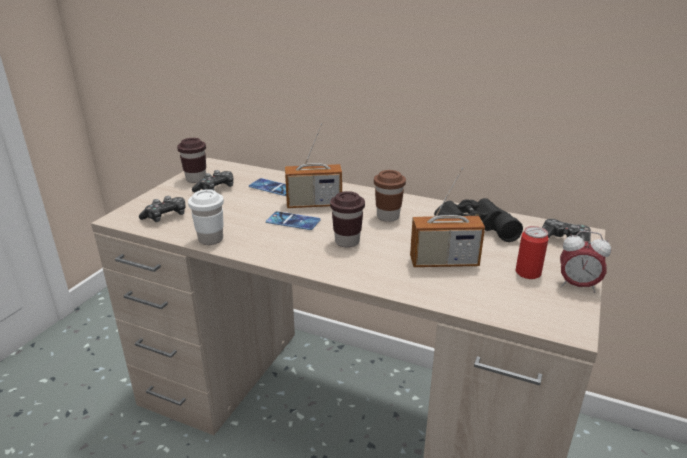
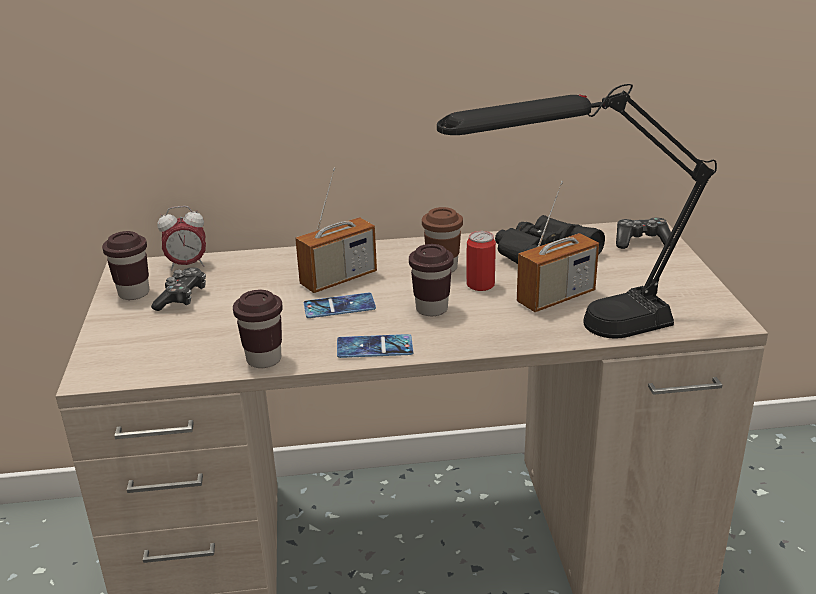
camera: 30 degrees left, 0 degrees up
(166, 216) = (160, 352): game controller -> none
(211, 239) = (264, 359): white cup -> brown cup
(272, 187) = (259, 274): phone -> phone (374, 347)
(427, 292) = (575, 333): none -> black table lamp
(528, 273) = (643, 282): can -> can (480, 285)
(577, 286) = (695, 280): alarm clock -> alarm clock (187, 265)

